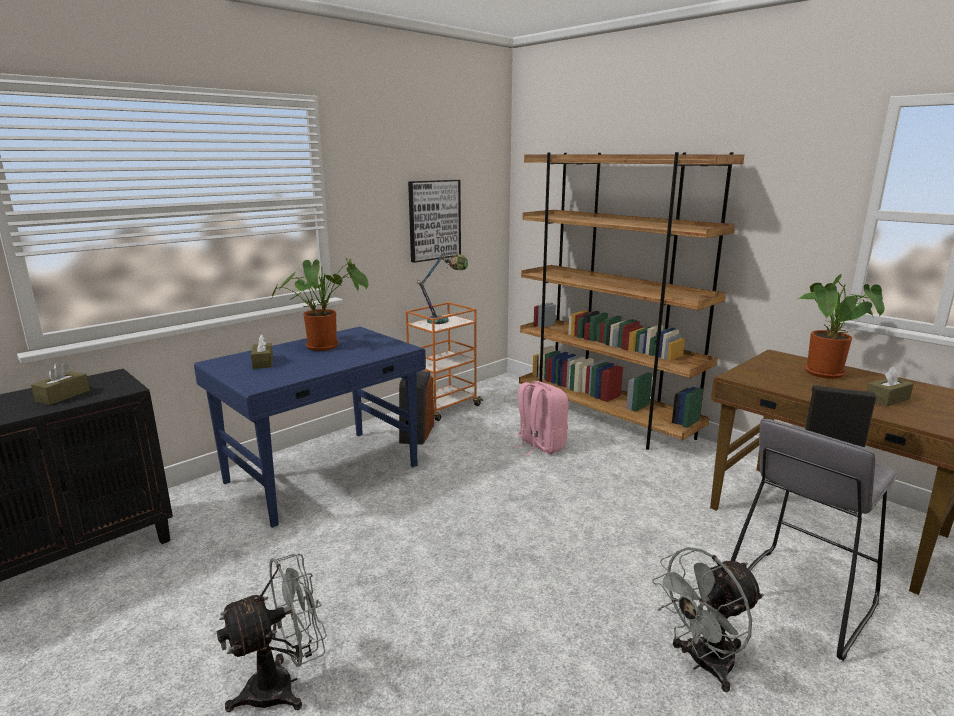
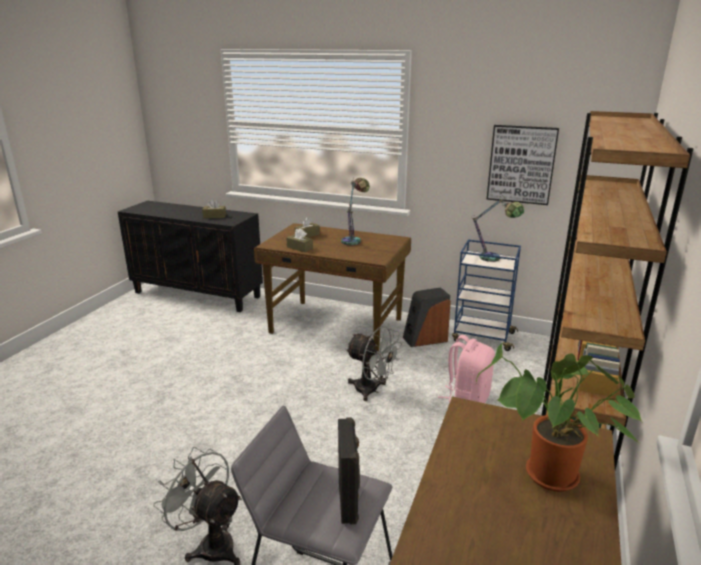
camera: 65 degrees right, 5 degrees up
(283, 685) = (149, 383): grey fan -> grey fan (372, 390)
(324, 474) = (336, 327): blue desk -> brown desk
(326, 346) = (354, 240): potted plant -> table lamp
(443, 408) = (482, 337): orange cart -> blue cart
(887, 399) = (492, 528): brown tissue box -> brown tissue box (299, 248)

